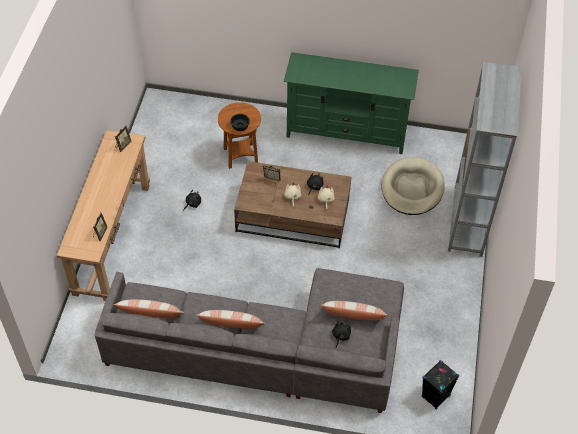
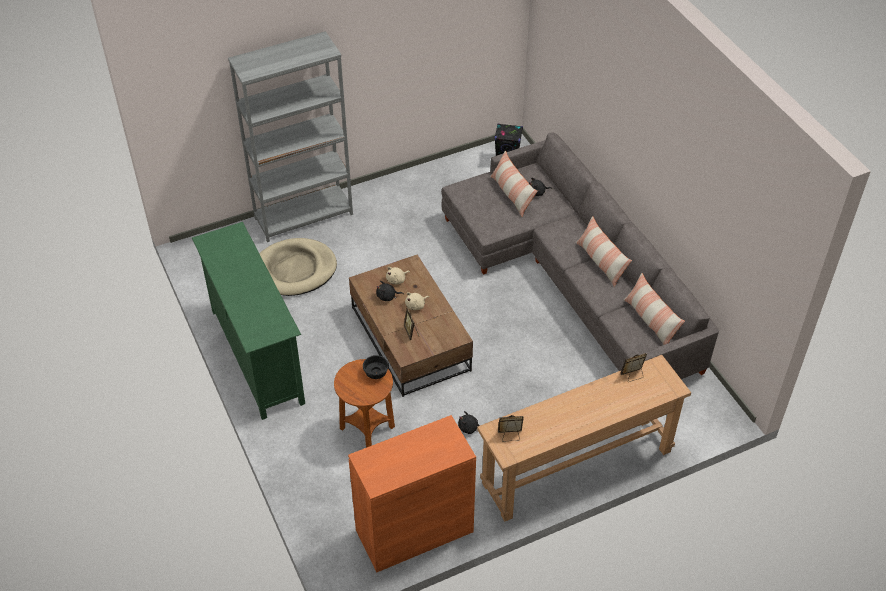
camera: 125 degrees left, 5 degrees down
(150, 139) = (414, 531): none -> orange cabinet

